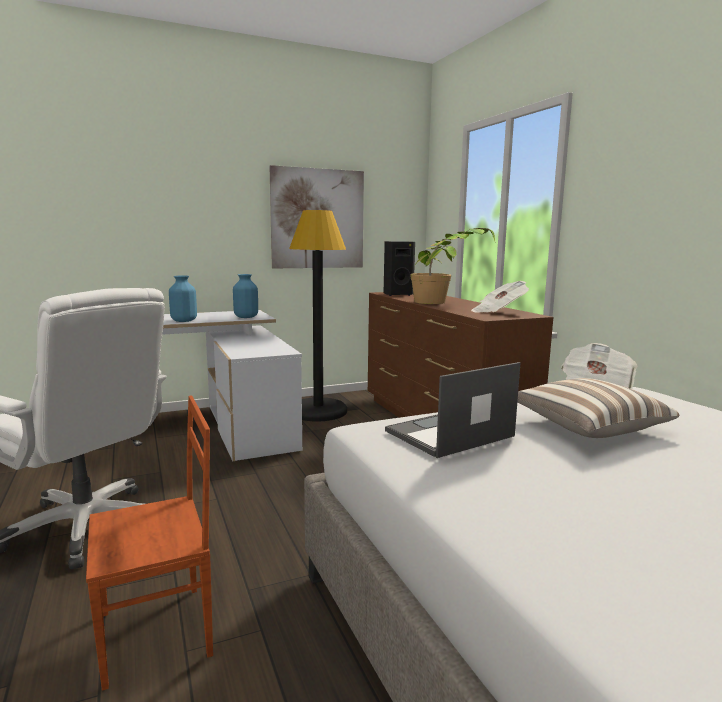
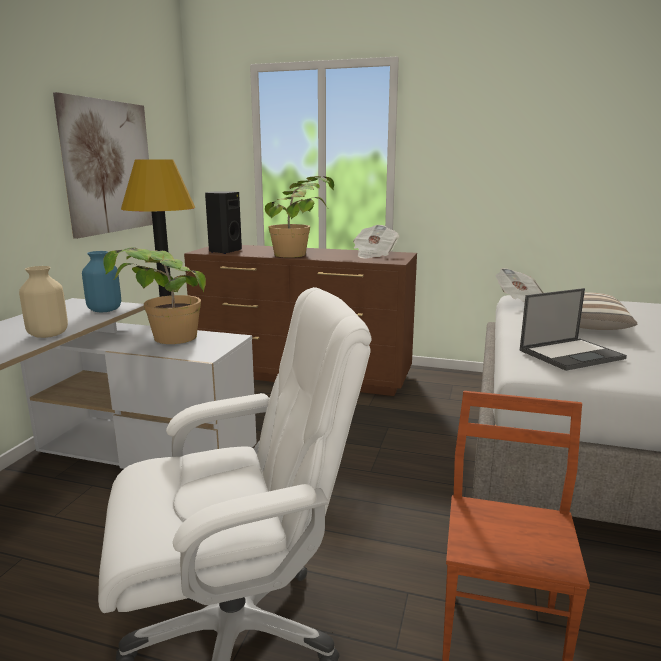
camera: 50 degrees left, 5 degrees up
(184, 321) = (48, 334): blue vase -> beige vase
(244, 345) = (161, 344): none -> potted plant
(448, 434) = (571, 354): laptop -> laptop turned 120 degrees counterclockwise

